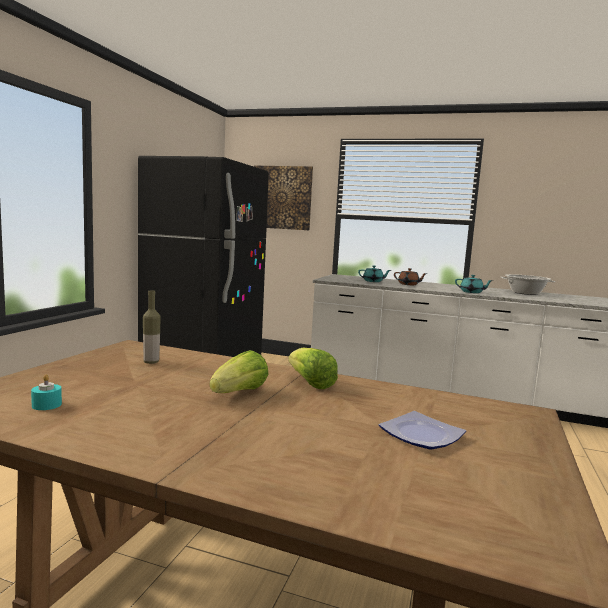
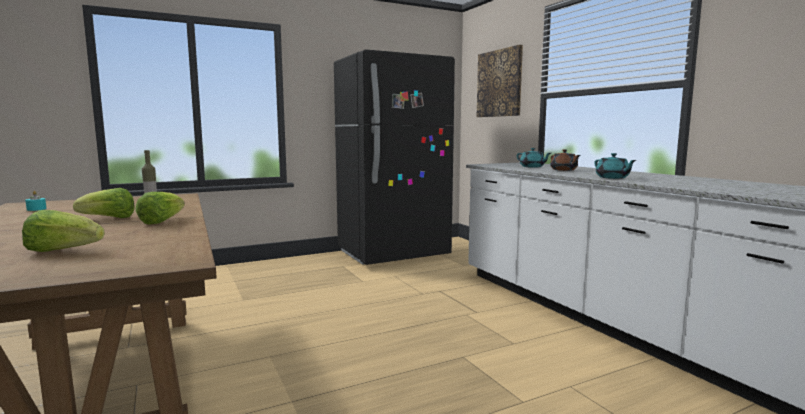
camera: 45 degrees right, 0 degrees up
(419, 435) = (63, 251): plate -> lettuce
(525, 293) = (720, 182): cooking pot -> none

